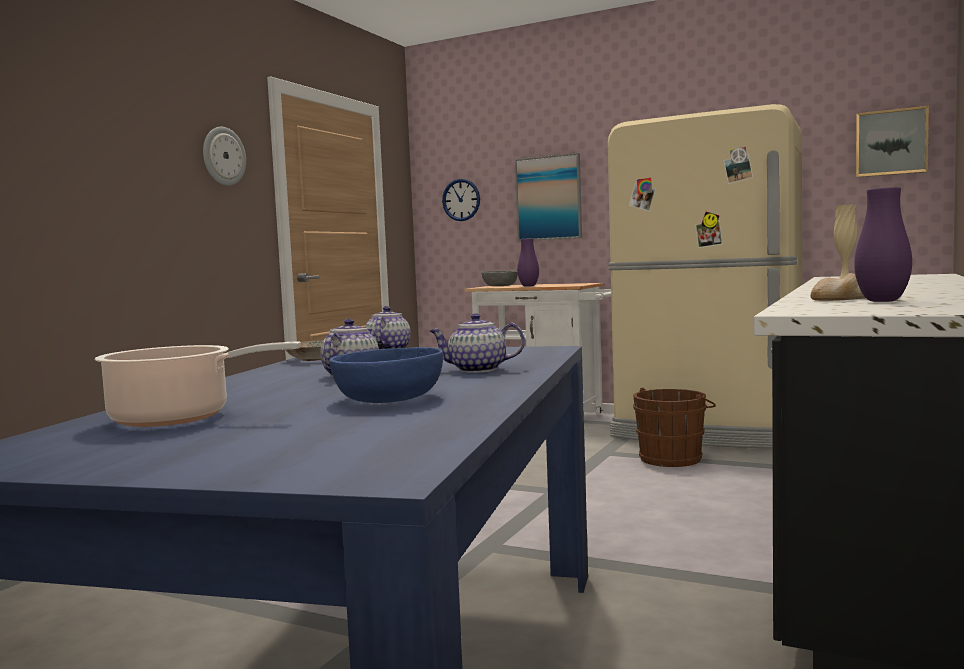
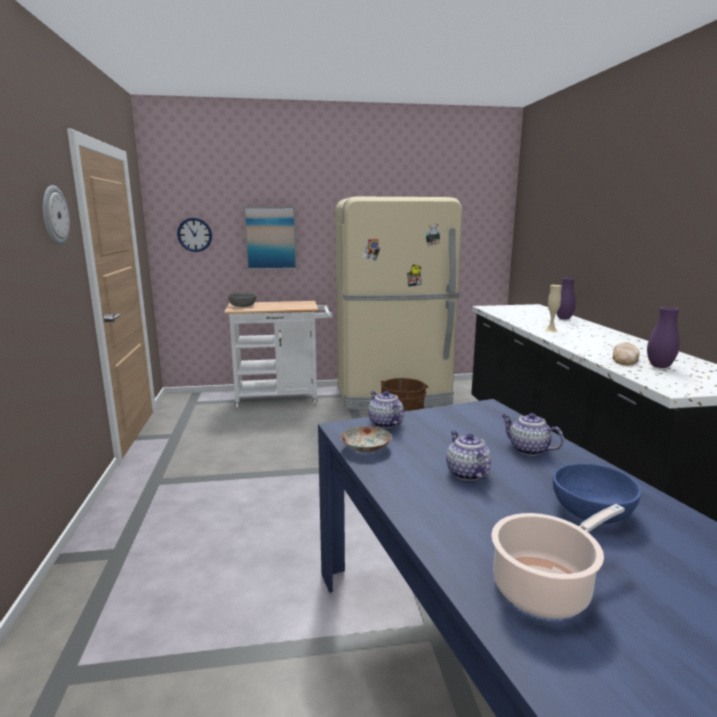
camera: 35 degrees left, 10 degrees up
(476, 370) = (528, 449): teapot -> teapot turned 75 degrees clockwise
(528, 286) = (274, 308): purple vase -> purple vase (564, 319)
(891, 142) = (484, 219): picture -> none

